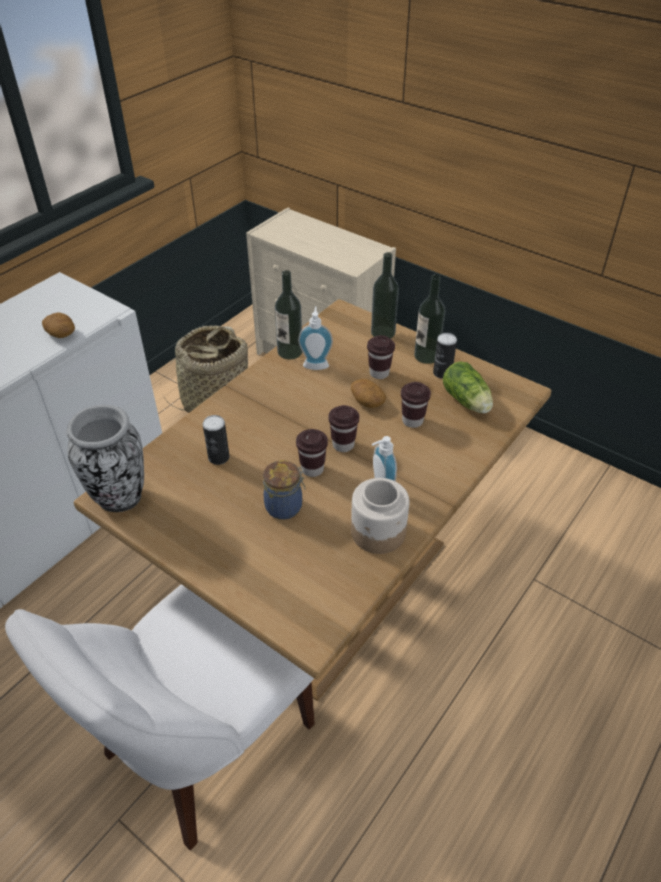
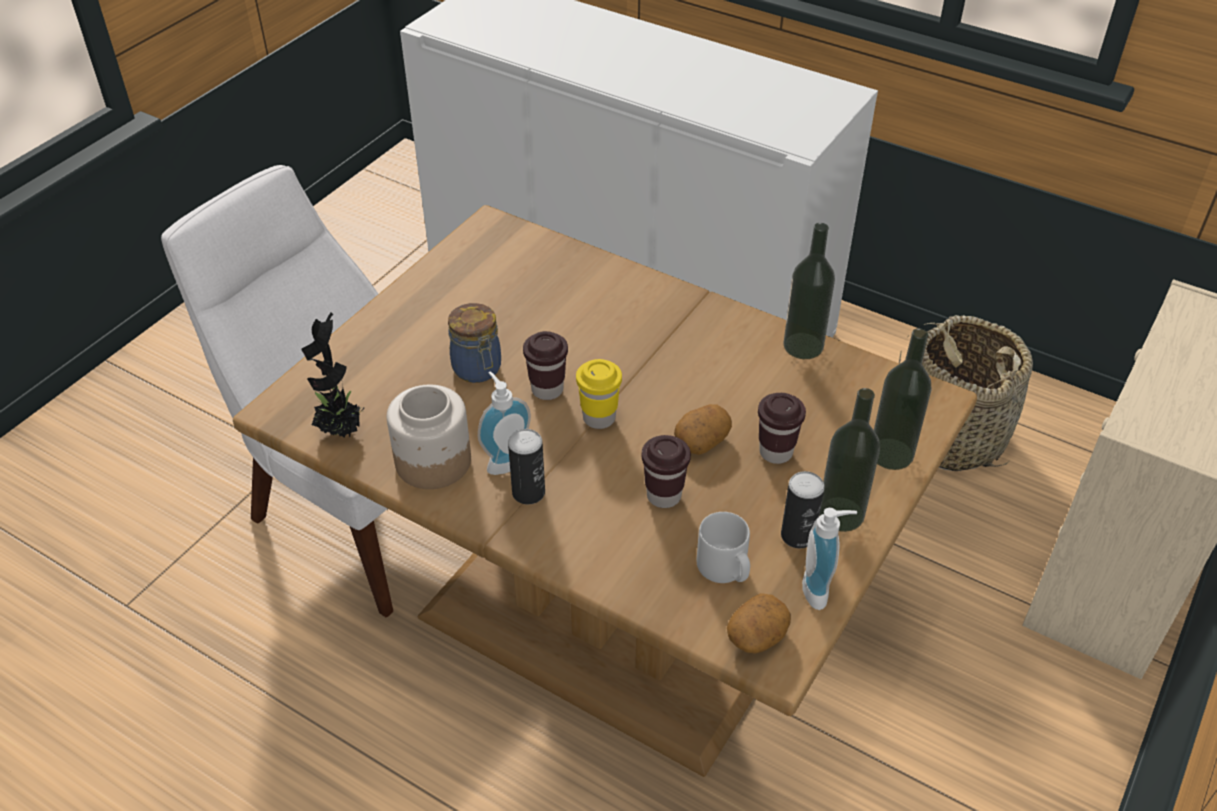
camera: 85 degrees right, 0 degrees up
(62, 334) = (738, 118): potato -> potato (757, 636)
(120, 499) = (487, 235): vase -> none
(218, 457) = (562, 302): can -> can (528, 492)
(316, 364) = (780, 377): soap dispenser -> soap dispenser (821, 590)
(342, 589) = (341, 431): none -> potted plant
(343, 445) = (599, 418): brown cup -> yellow cup
(467, 402) = (725, 569): lettuce -> grey mug

